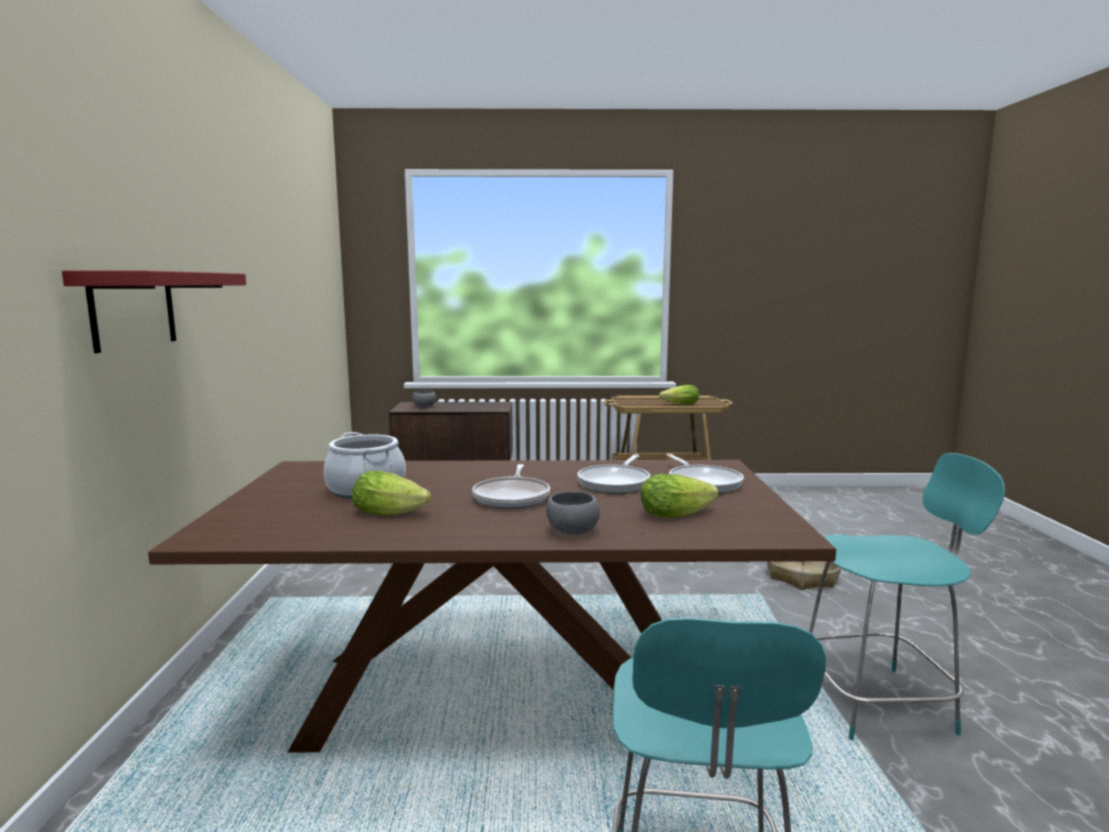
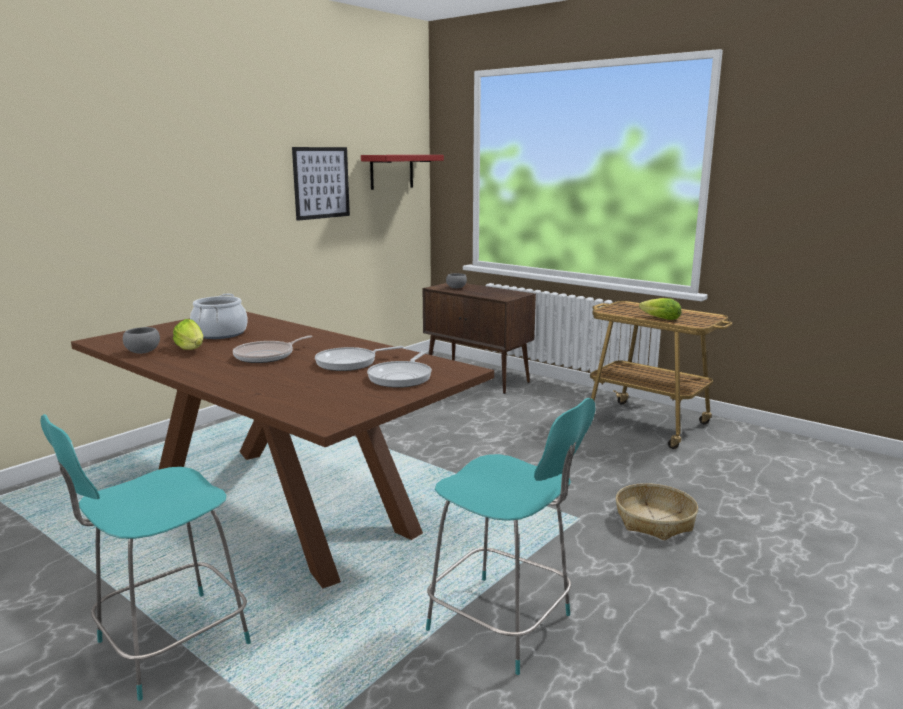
camera: 40 degrees right, 5 degrees up
(133, 309) = (141, 201): red shelf -> red shelf (391, 171)
(281, 289) = (321, 183): none -> picture
(571, 531) = (230, 381): grey bowl -> grey bowl (143, 351)
(680, 514) = (315, 390): lettuce -> none

